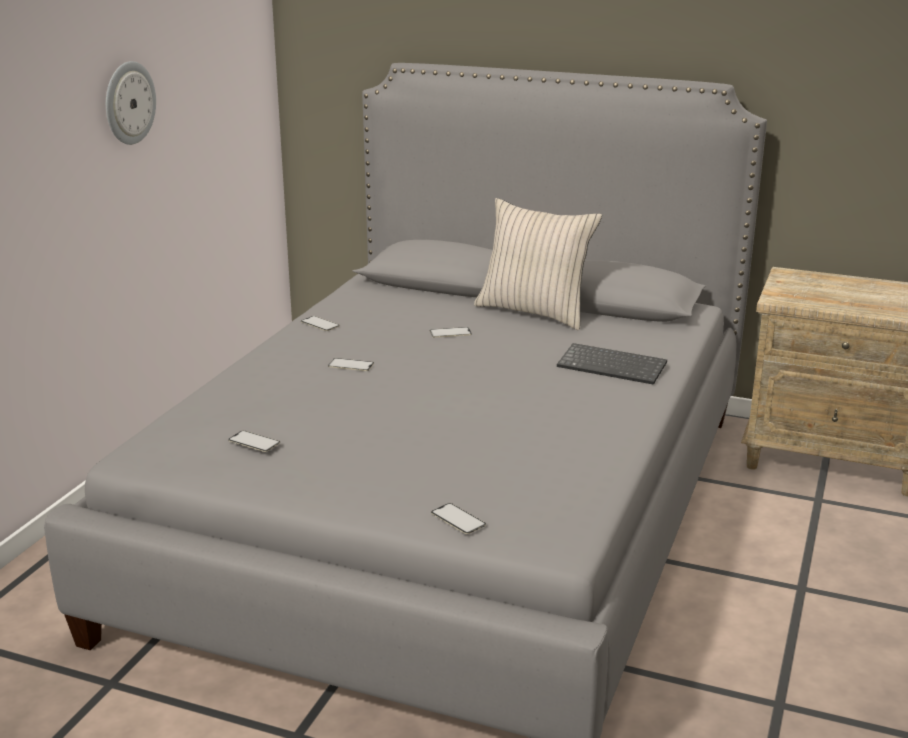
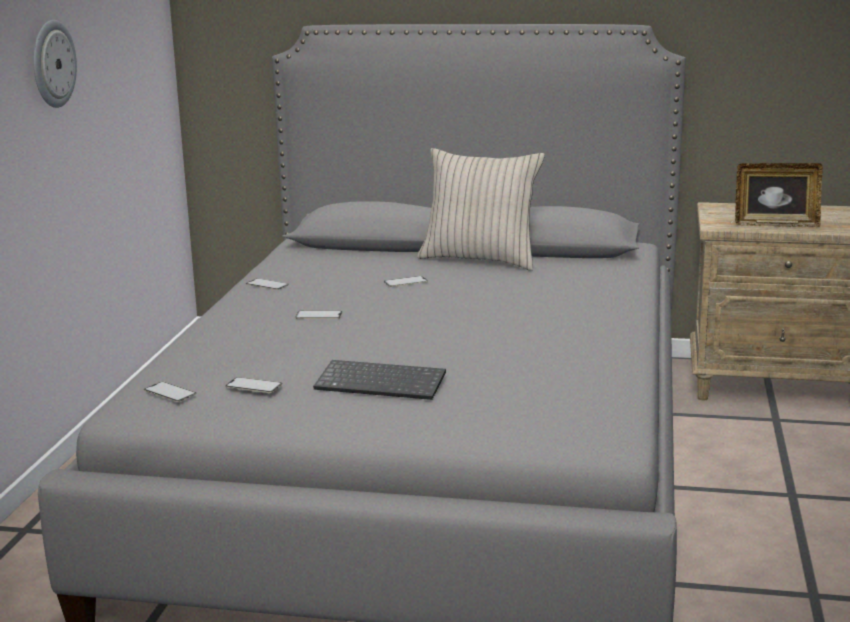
camera: 10 degrees left, 5 degrees down
(458, 519) = (498, 430): phone -> phone (170, 392)
(613, 366) = (581, 296): keyboard -> keyboard (382, 382)
(839, 302) = (775, 224): none -> picture frame

